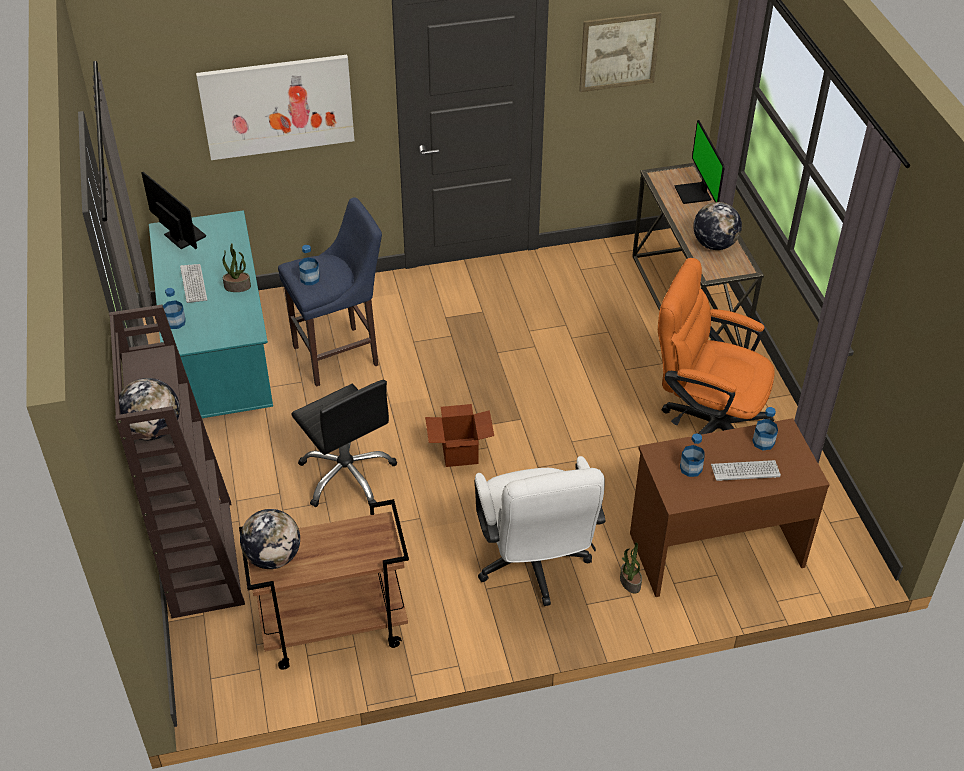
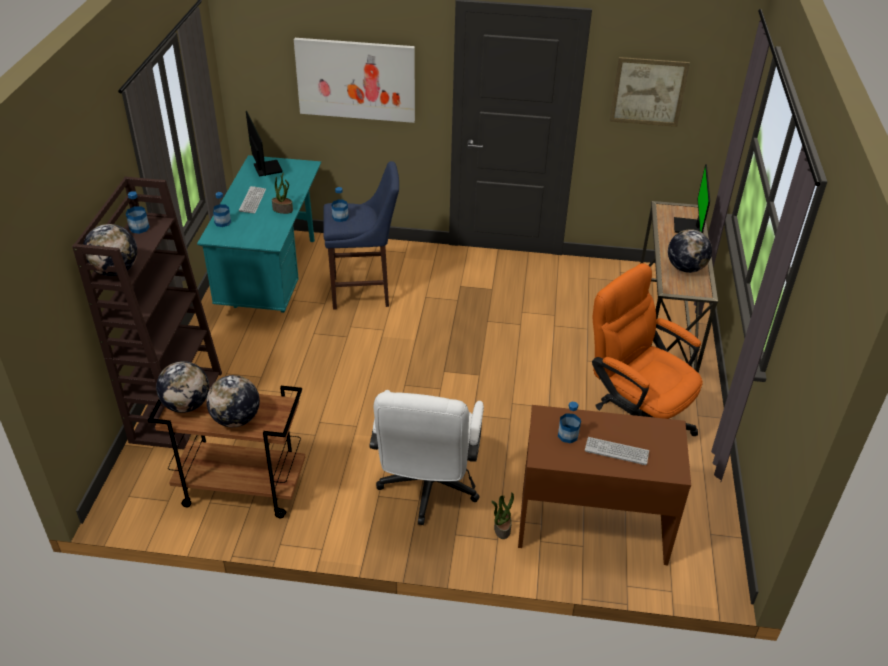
camera: 20 degrees right, 5 degrees down
(338, 556) = (236, 419): none -> globe
(347, 475) = (319, 378): black office chair -> none
(460, 452) = (416, 386): cardboard box -> none
(763, 442) = (646, 432): bottle -> bottle (139, 228)

